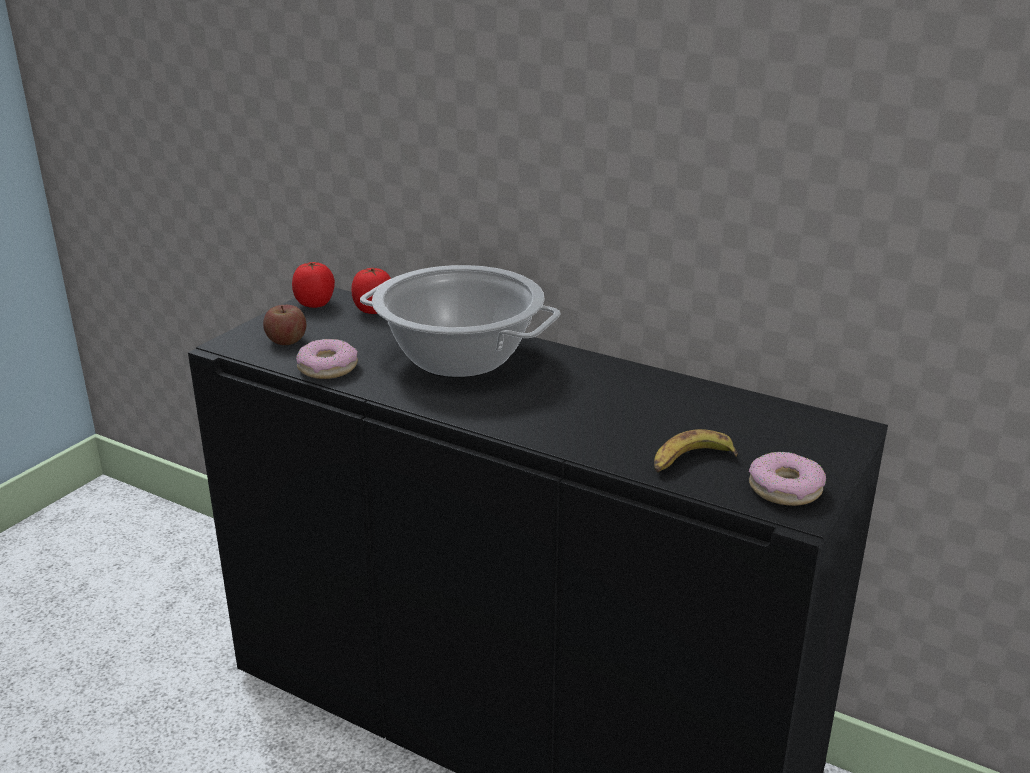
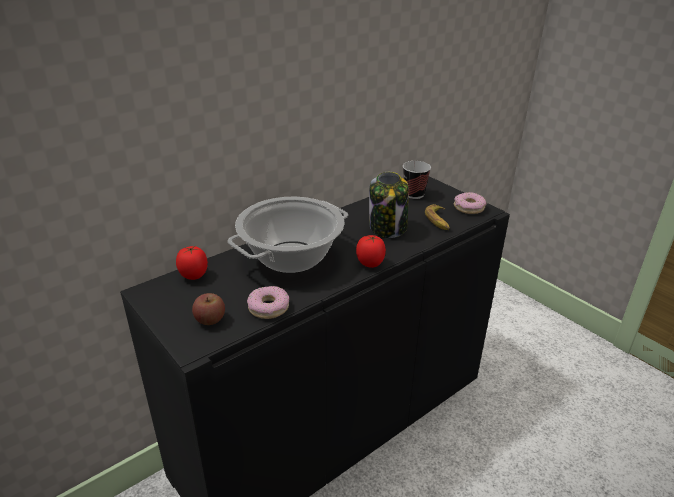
camera: 70 degrees left, 5 degrees up
(315, 304) = (157, 298): tomato -> tomato (370, 263)
(615, 416) = (388, 228): none -> jar
(776, 422) = (414, 194): none -> cup

